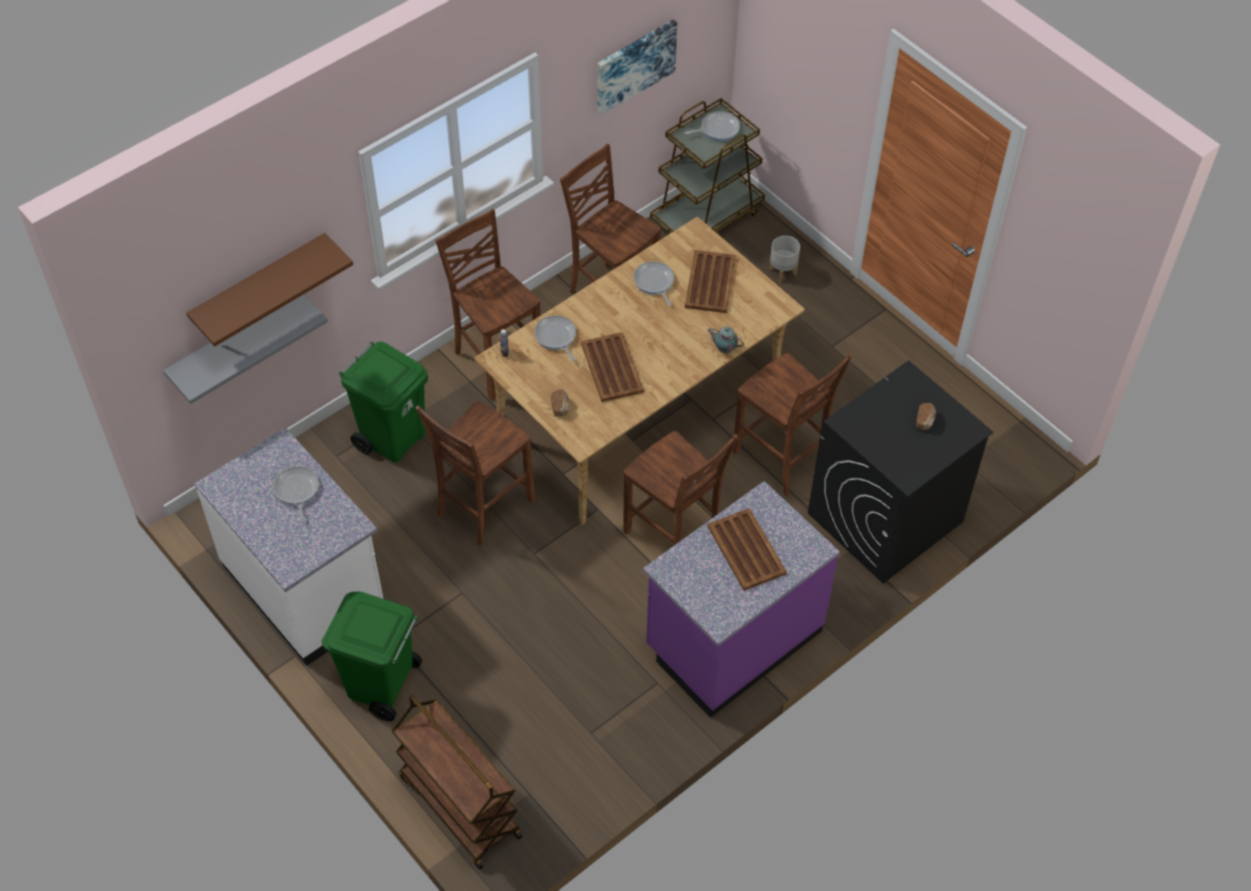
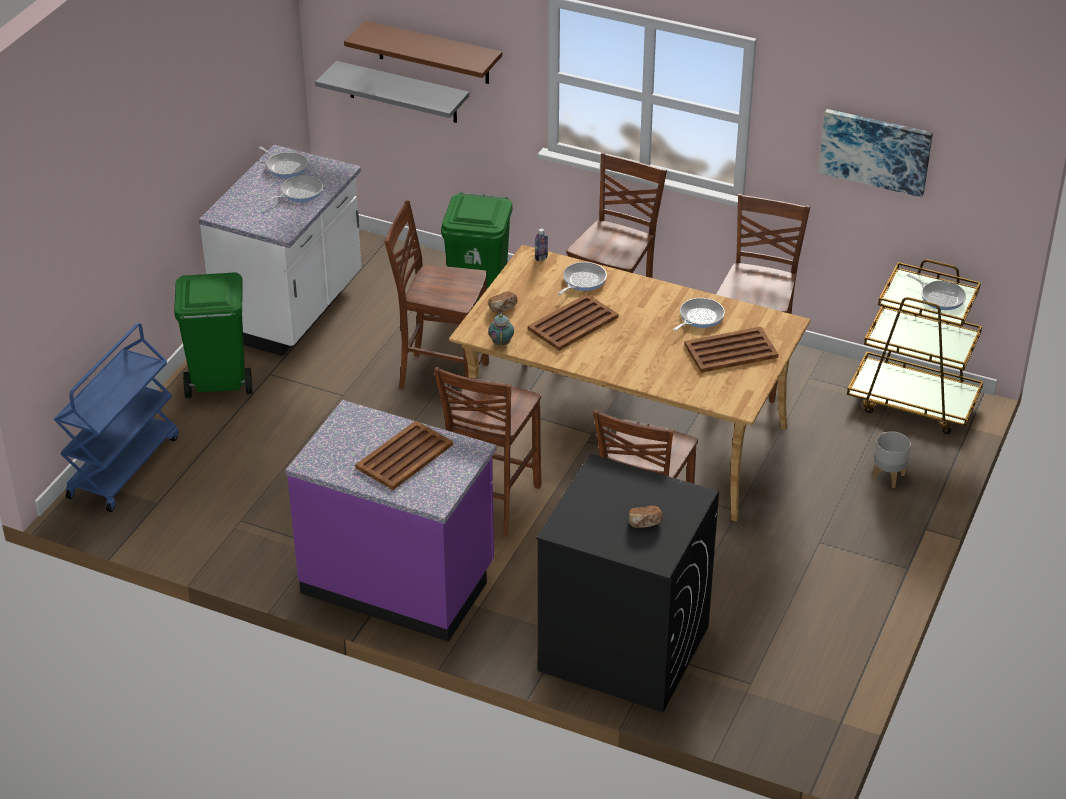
camera: 65 degrees right, 15 degrees down
(242, 486) = (285, 166): none -> frying pan
(459, 806) = (123, 466): brown cart -> blue cart
(724, 348) = (653, 384): teapot -> teapot (501, 342)

